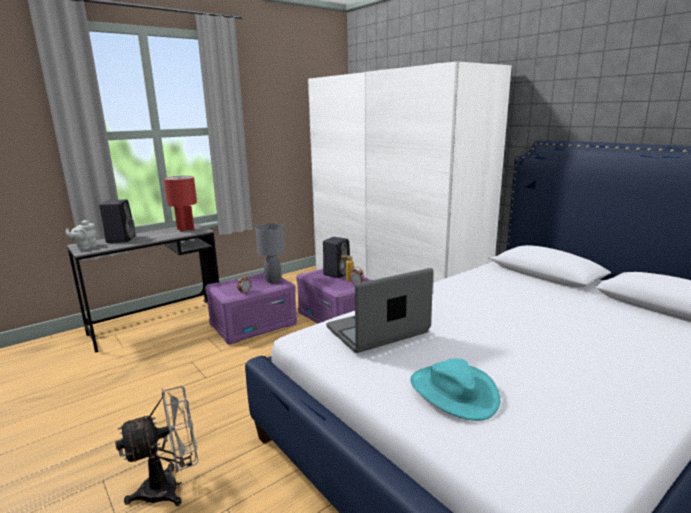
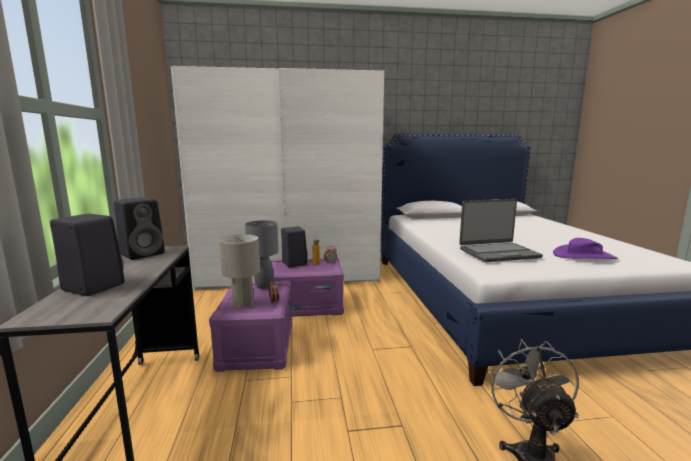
camera: 60 degrees left, 5 degrees down
(85, 247) = (72, 312): grey teapot -> none
(186, 229) = (143, 253): red table lamp -> black speaker
(234, 286) = (243, 304): none -> grey table lamp
(378, 331) = (498, 253): laptop -> laptop turned 105 degrees counterclockwise
(453, 392) = (584, 256): turquoise hat -> purple hat

